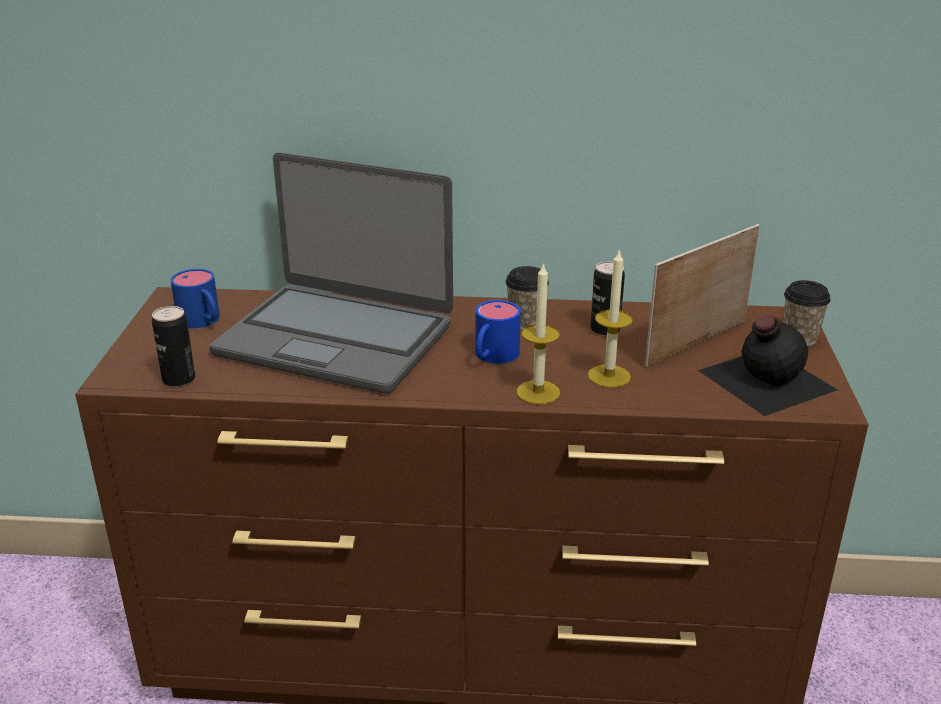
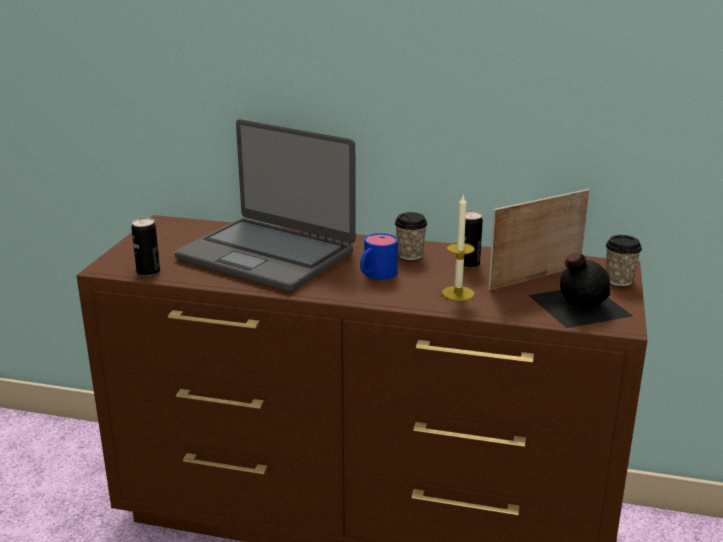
camera: 10 degrees right, 5 degrees down
(203, 322) = (177, 238): blue mug -> none
(538, 392) = (400, 299): candle -> none

